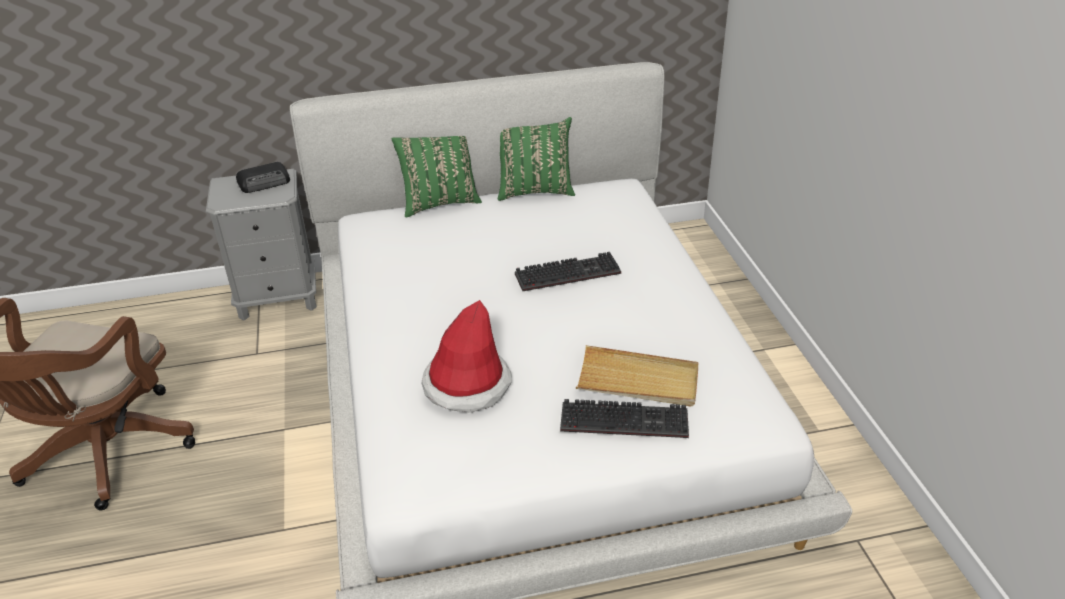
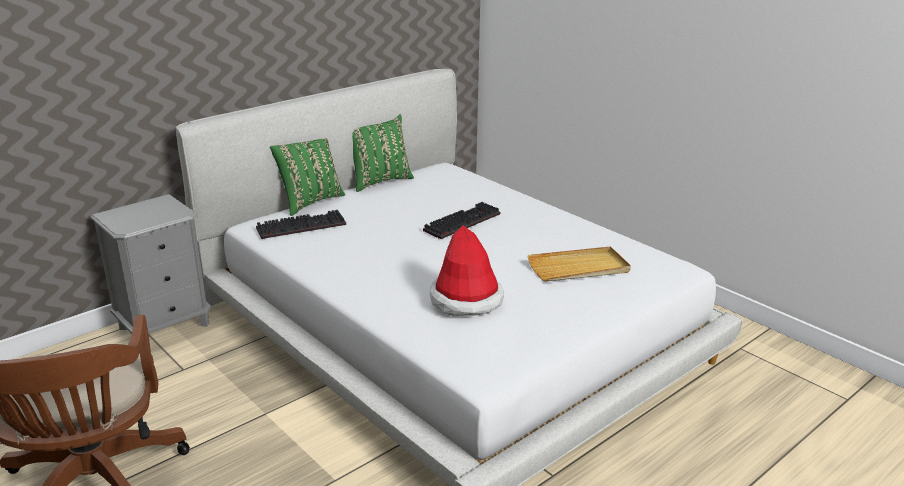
camera: 30 degrees left, 10 degrees down
(265, 182) = (152, 207): radio -> none
(626, 419) = (596, 290): keyboard -> keyboard (302, 226)

